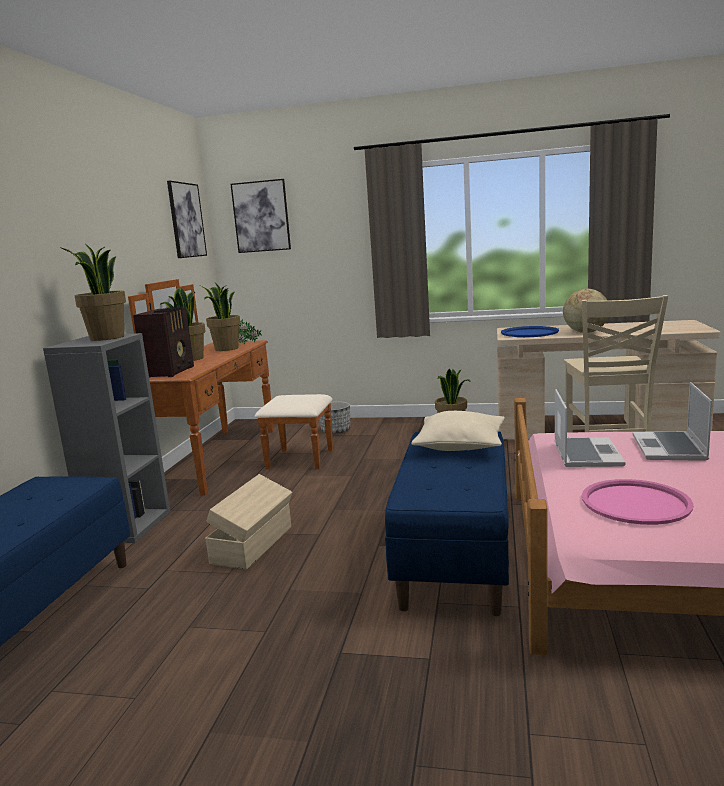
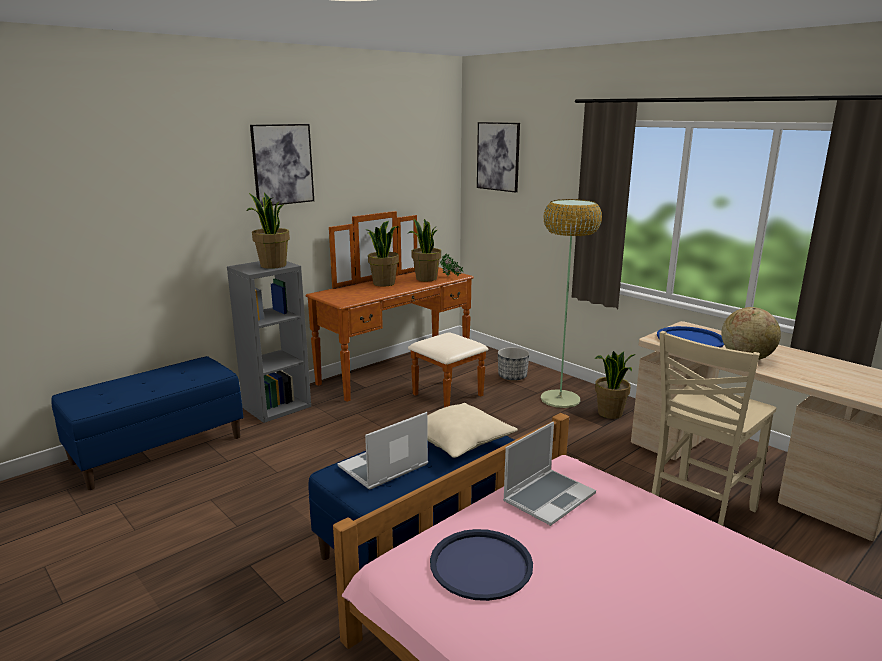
camera: 35 degrees right, 5 degrees up
(171, 372) = (346, 295): radio -> none
(186, 220) = (425, 156): picture -> picture (282, 164)
(254, 544) = (318, 457): beige storage box -> none
(400, 433) = (560, 399): none -> floor lamp
(635, 503) = (481, 565): pink tray -> blue tray
(670, 448) = (634, 530): laptop -> laptop (383, 467)

